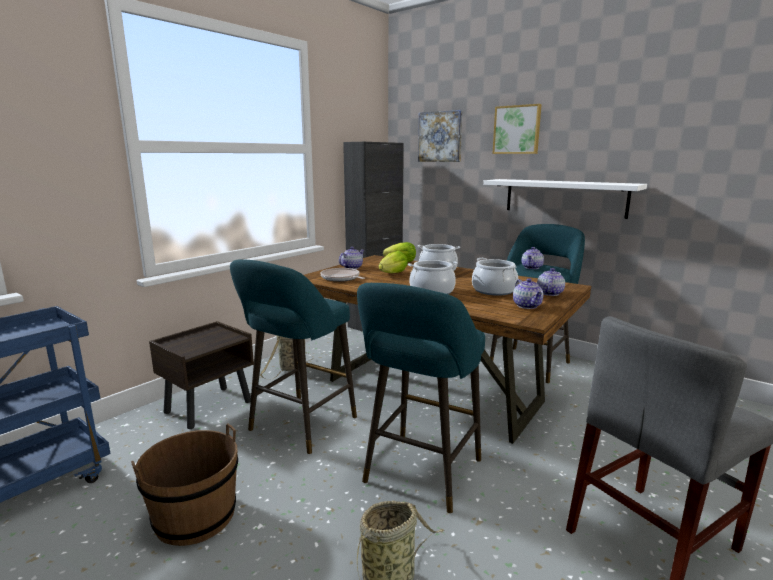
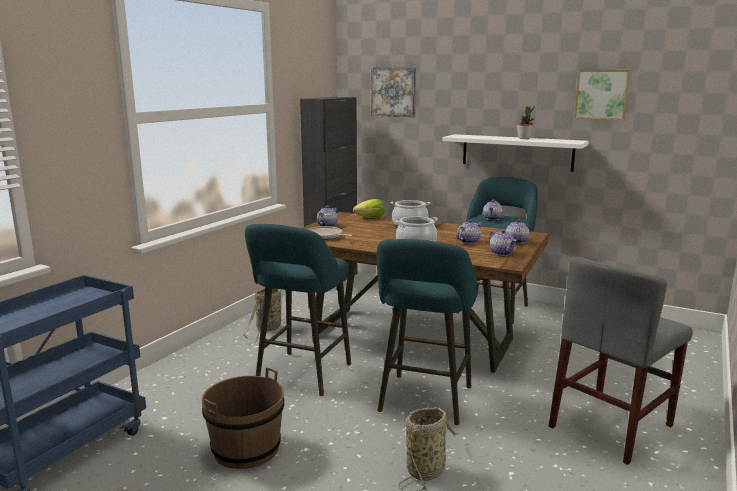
camera: 10 degrees left, 0 degrees up
(209, 406) = (205, 367): brown nightstand -> none
(393, 273) = (370, 230): lettuce -> none
(493, 290) = (468, 241): cooking pot -> teapot
(517, 130) = (470, 88): picture -> picture (602, 94)
(572, 181) = (524, 138): none -> potted plant

